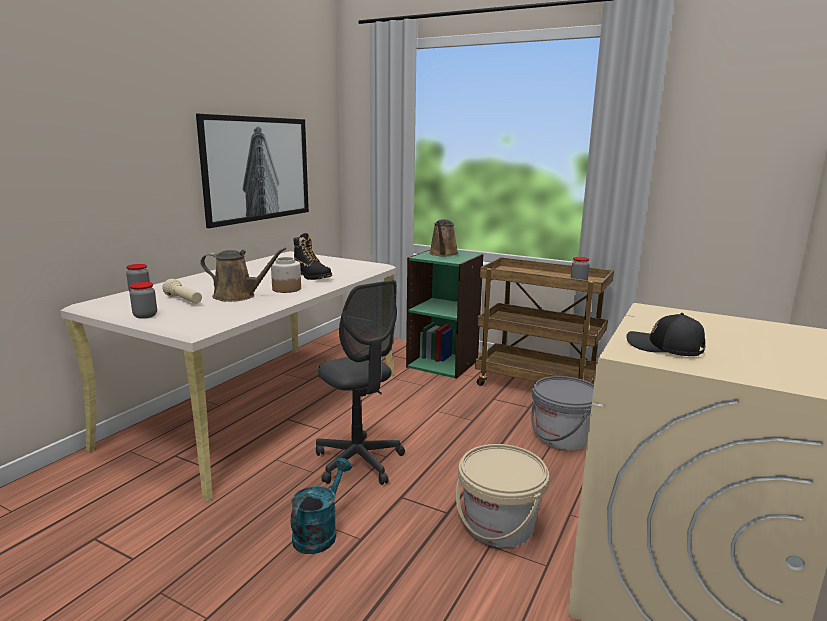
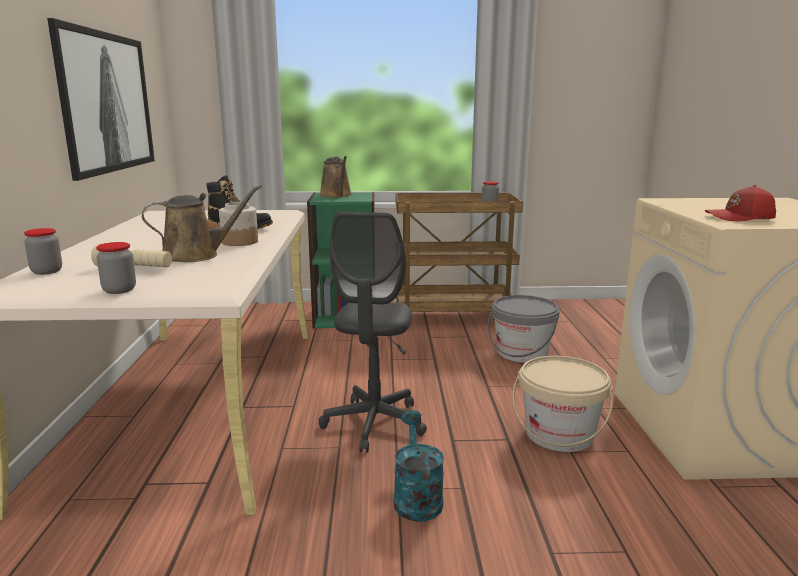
camera: 30 degrees left, 0 degrees up
(359, 462) = (374, 424): grey office chair -> grey office chair turned 75 degrees clockwise
(665, 348) = (740, 218): black cap -> red cap

